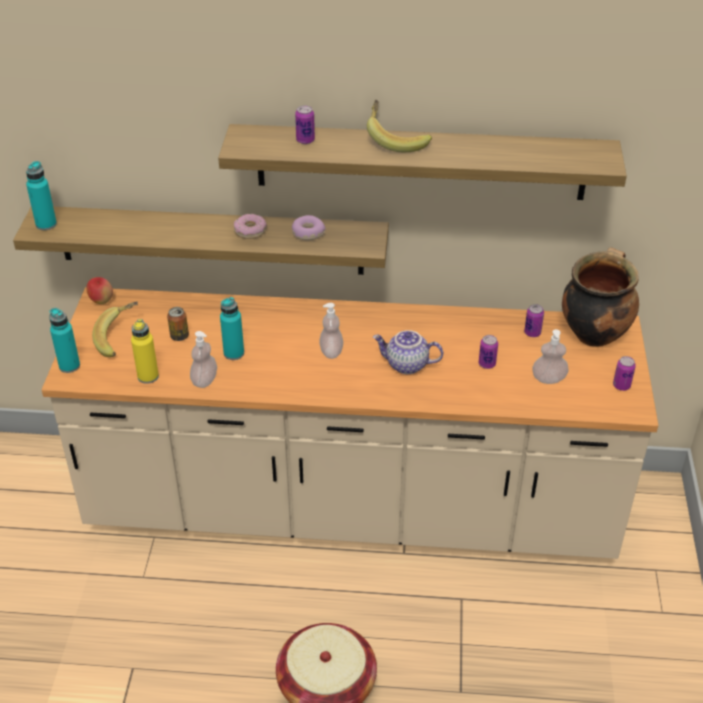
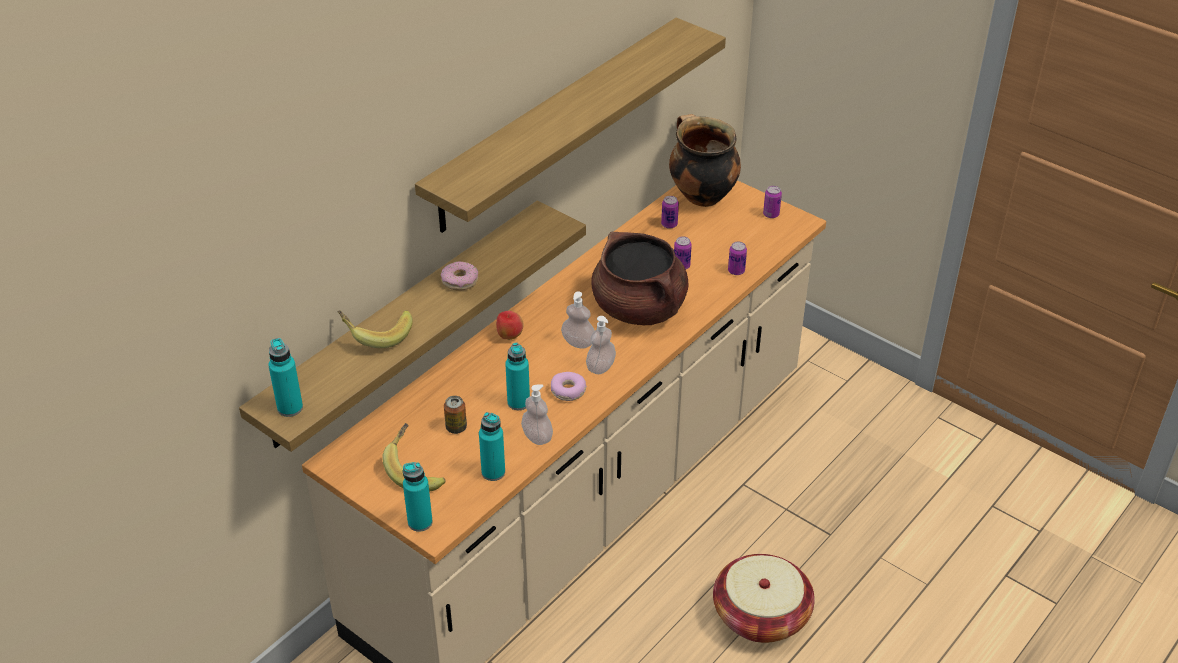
camera: 55 degrees left, 0 degrees up
(101, 301) = (341, 461): apple -> apple (509, 336)
(148, 376) = (493, 472): yellow bottle -> turquoise bottle
(305, 140) = (497, 154): can -> can (736, 271)
(308, 233) = (502, 249): donut -> donut (568, 391)
(396, 140) = (554, 110): banana -> banana (376, 334)
(406, 365) = (639, 309): teapot -> brown cooking pot
(548, 379) = (729, 244): soap dispenser -> soap dispenser (600, 367)

